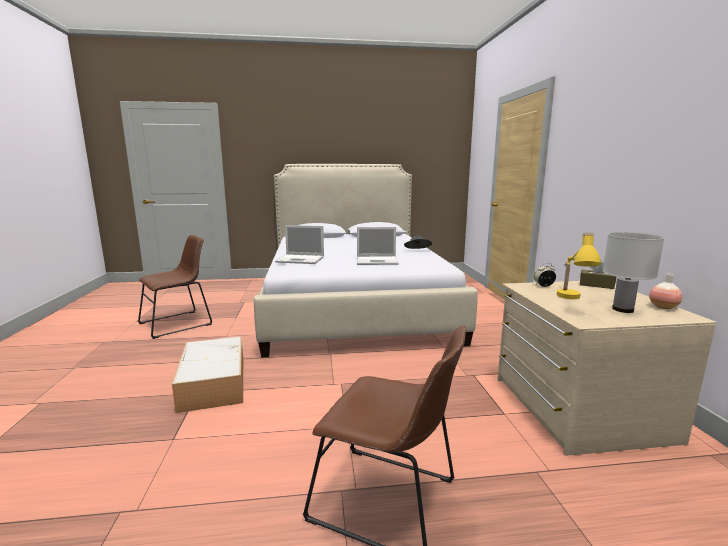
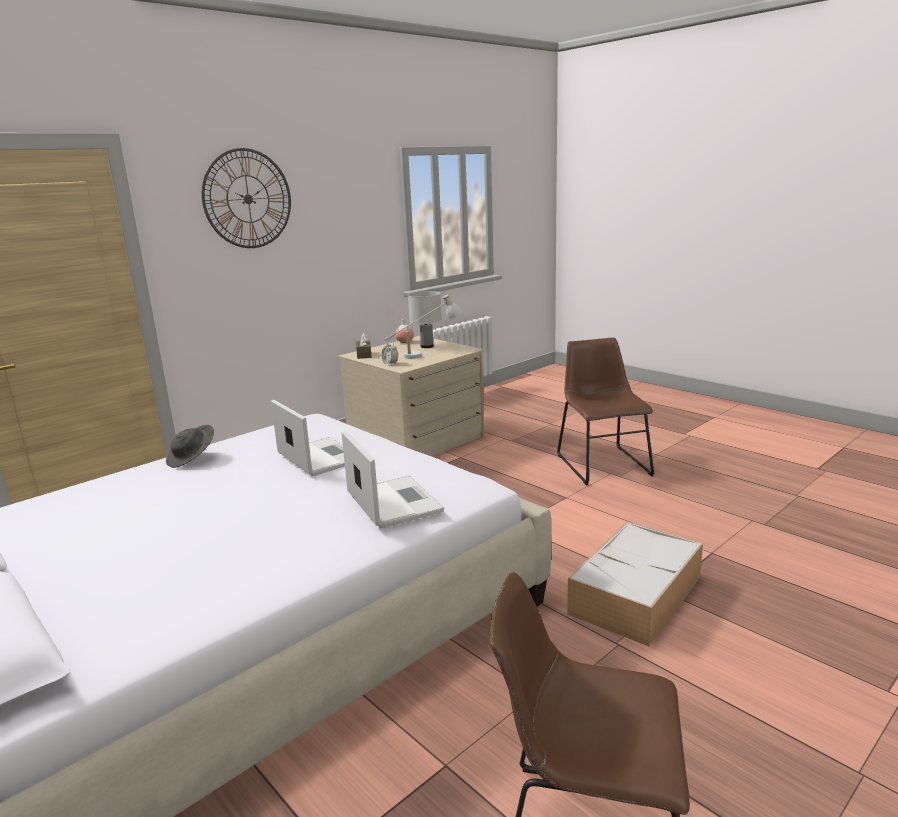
camera: 125 degrees left, 5 degrees up
(571, 300) = (425, 355): yellow table lamp -> white table lamp
(606, 113) = (248, 199): none -> wall clock

